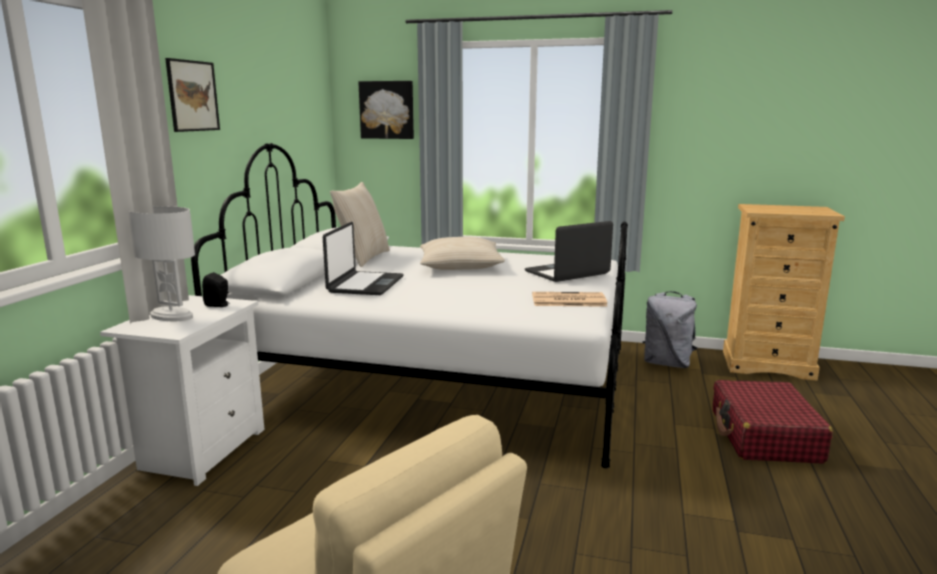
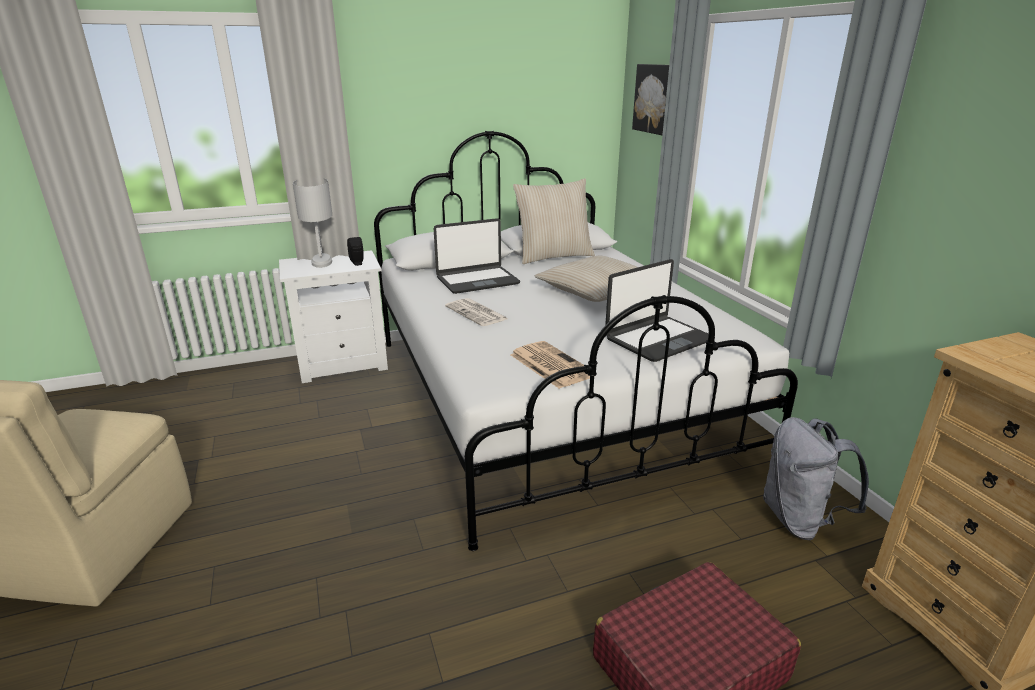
camera: 55 degrees right, 10 degrees up
(193, 96) = (397, 88): picture -> none
(438, 298) = (477, 313): none -> newspaper
(567, 273) = (658, 339): laptop -> laptop turned 120 degrees clockwise

